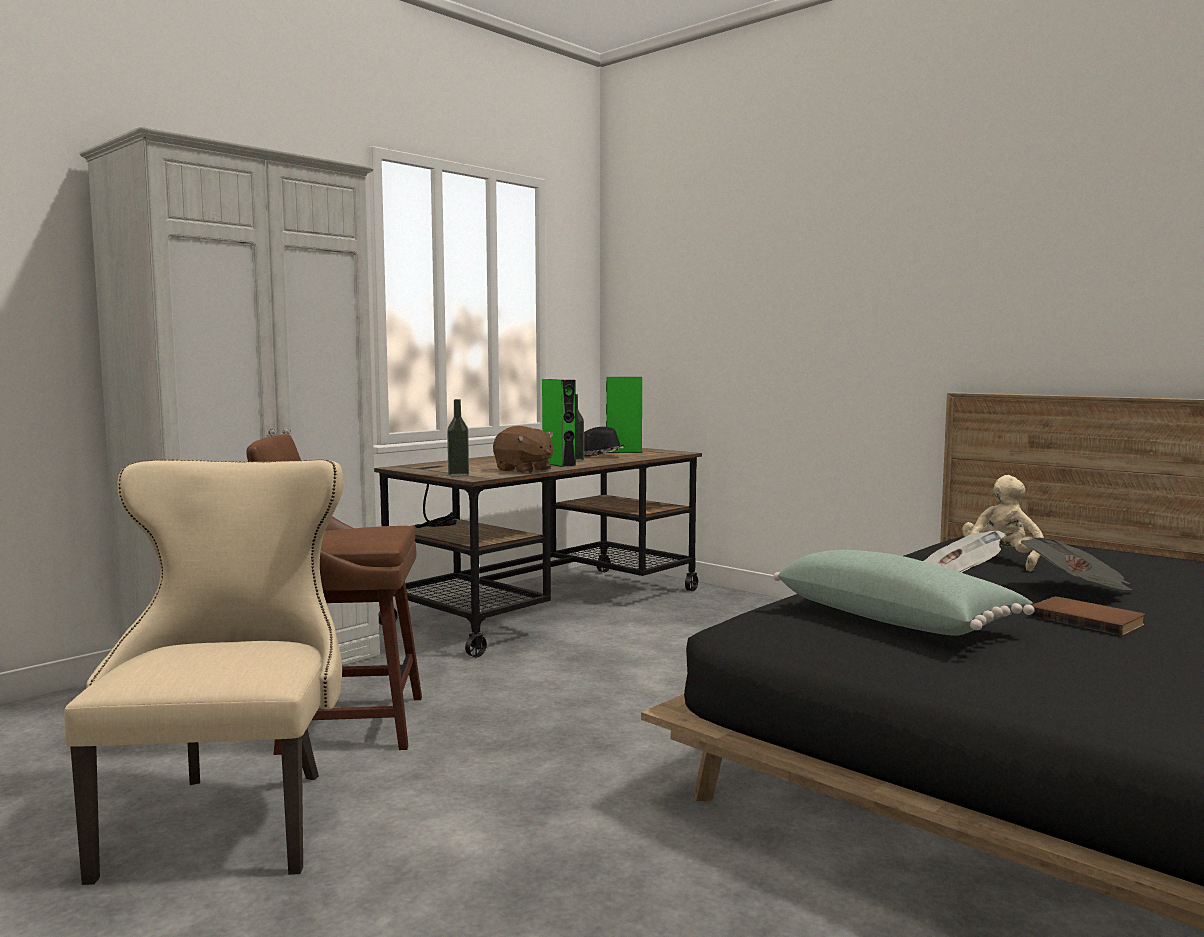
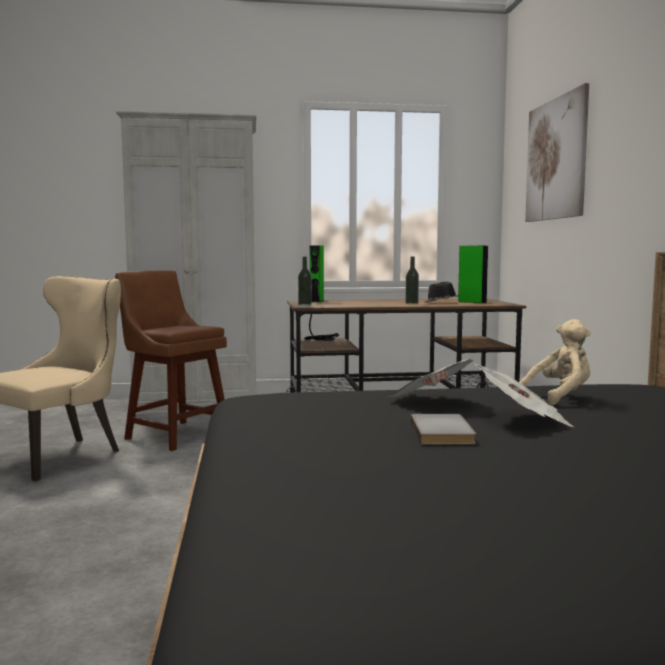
camera: 40 degrees right, 0 degrees up
(523, 470) = (350, 305): brown plush toy -> none
(559, 464) = (389, 304): green speaker -> green speaker (316, 301)
(726, 272) = (556, 159): none -> picture
(895, 620) = (320, 407): green pillow -> none
(1087, 619) = (444, 433): brown book -> grey book

